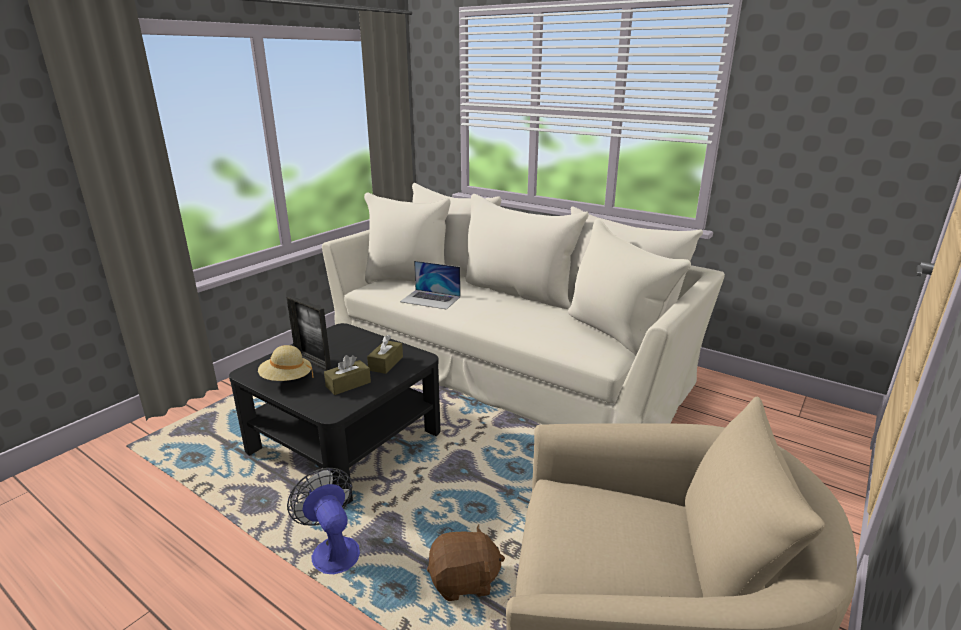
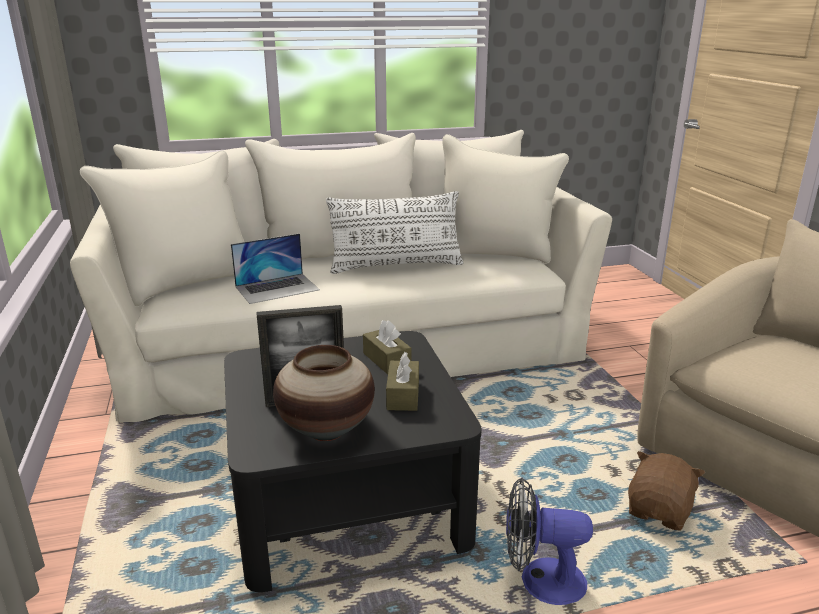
camera: 50 degrees left, 0 degrees up
(286, 379) = (327, 430): beige hat -> vase
(521, 313) = (396, 266): none -> white pillow

